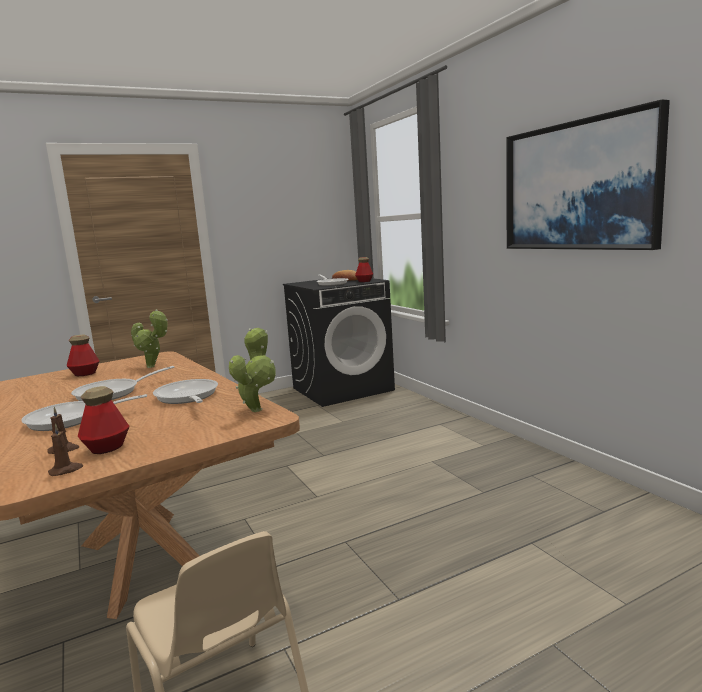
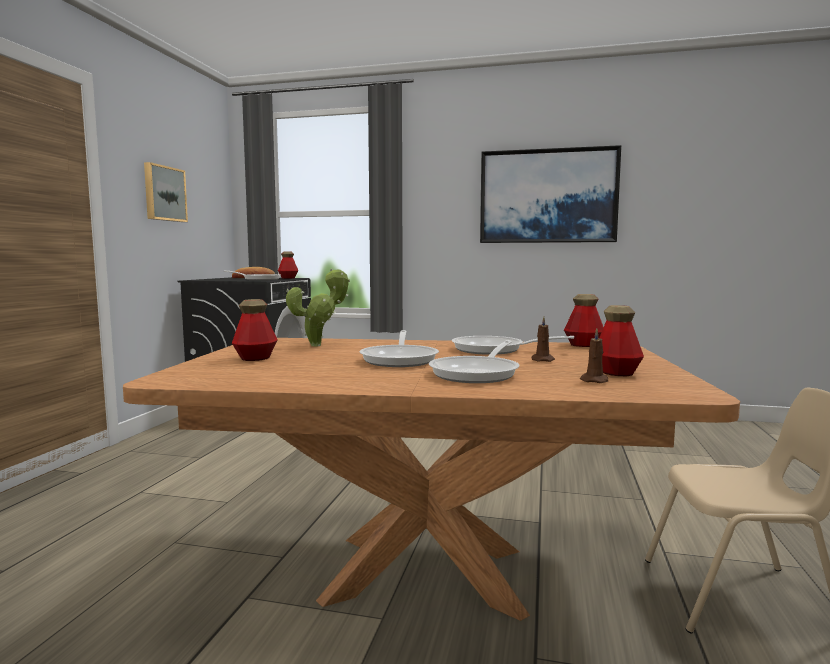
camera: 50 degrees left, 5 degrees down
(66, 470) = (666, 383): brown candle -> brown candle (542, 360)
(257, 409) = (583, 345): potted plant -> bottle
(270, 216) = (164, 193): none -> picture

